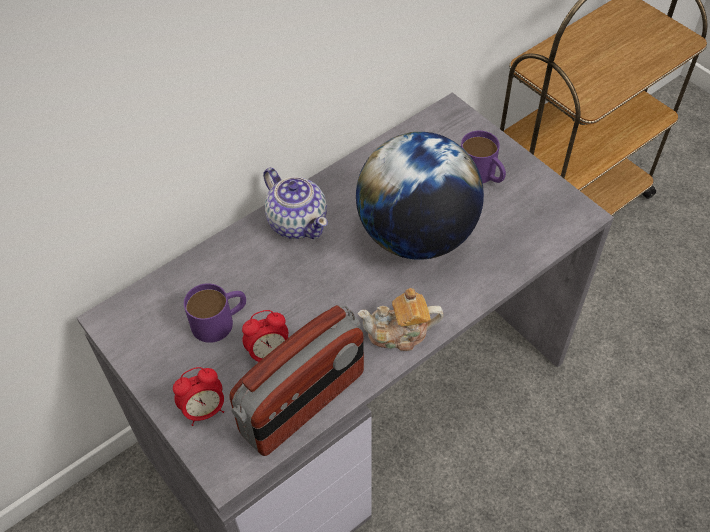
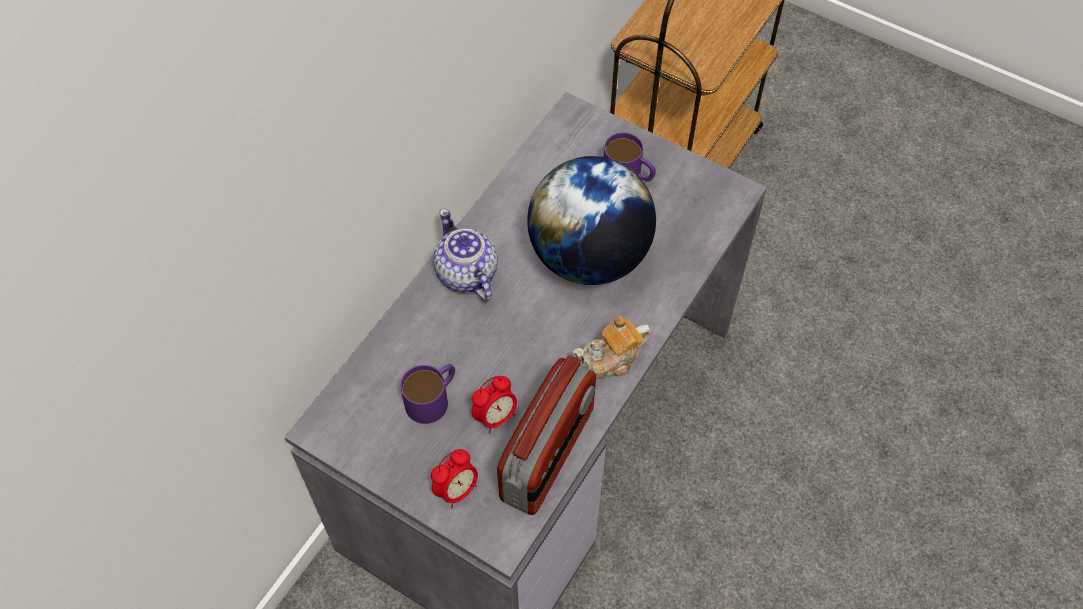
camera: 20 degrees left, 5 degrees up
(297, 222) = (466, 274): teapot -> teapot turned 150 degrees counterclockwise

